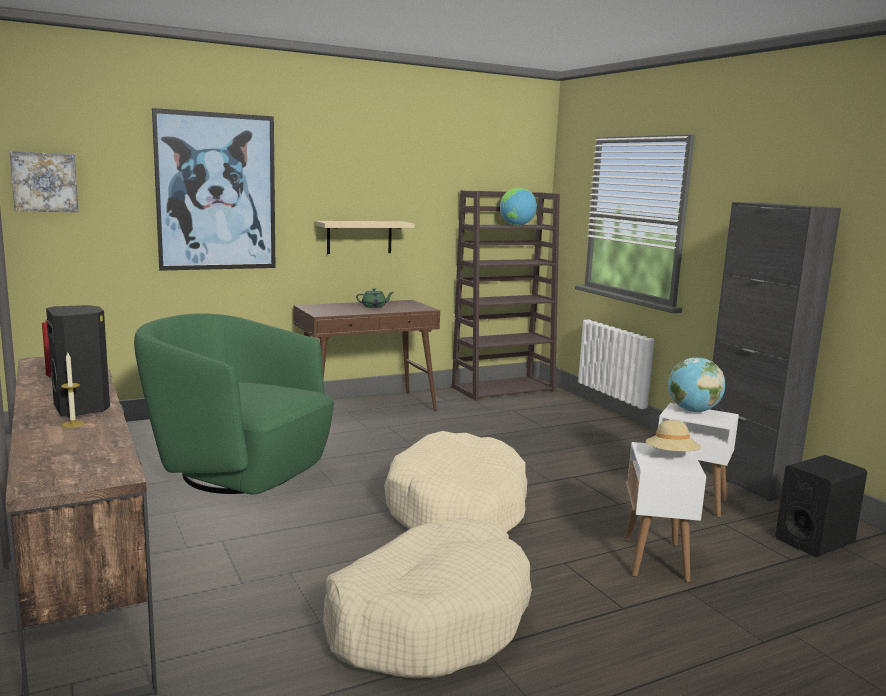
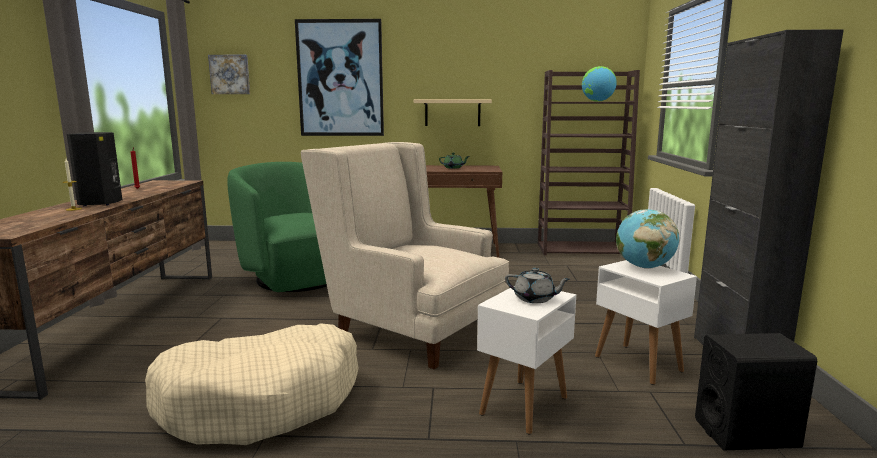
camera: 30 degrees right, 0 degrees up
(458, 508) = (409, 328): beige dog bed -> beige armchair
(671, 456) = (535, 299): beige hat -> grey teapot

